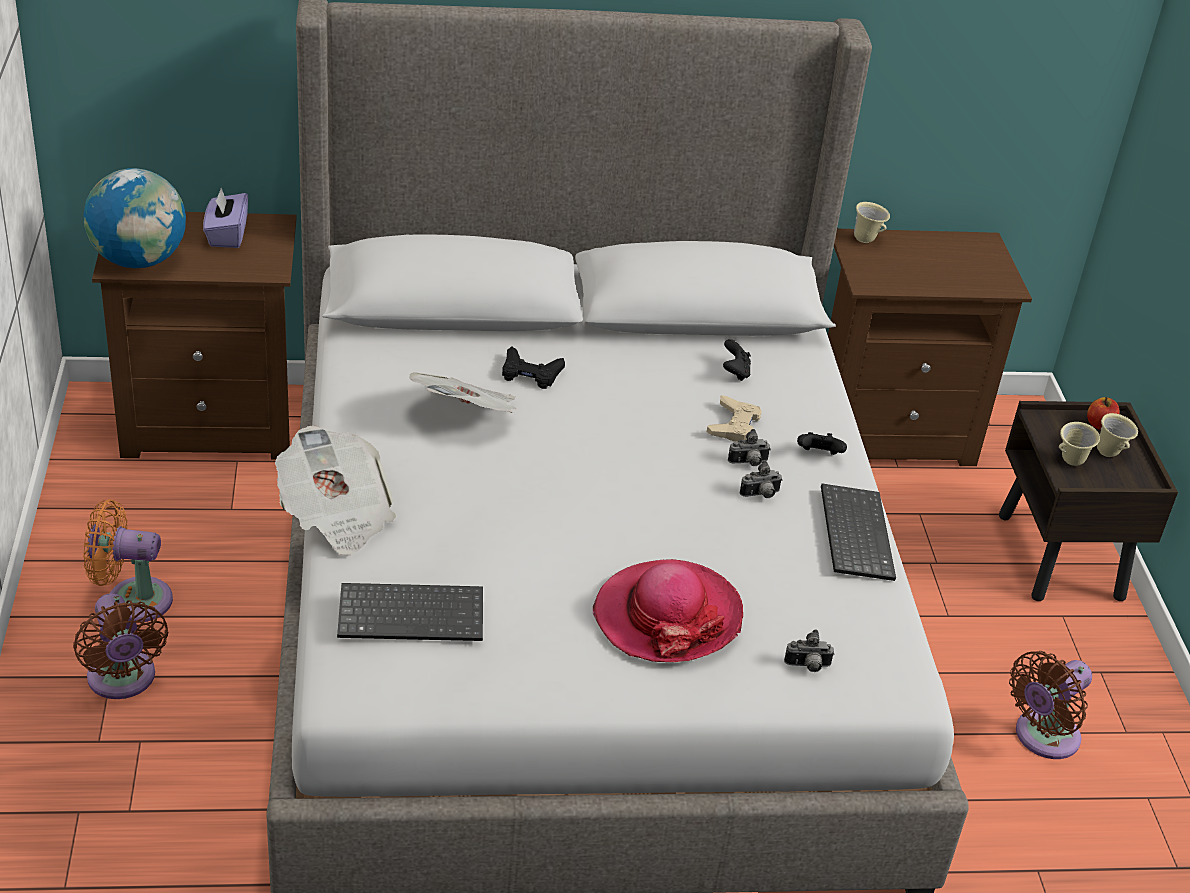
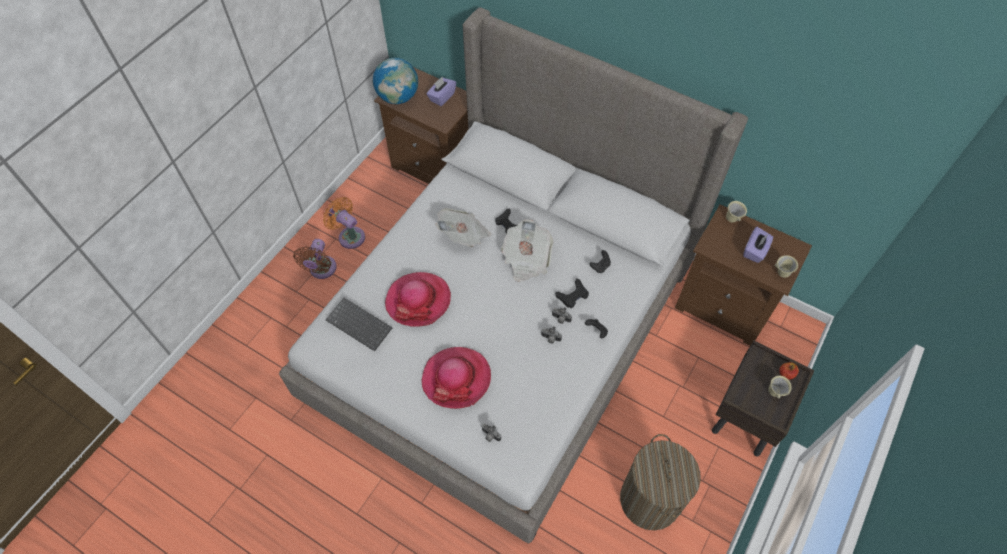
camera: 40 degrees right, 20 degrees up
(336, 515) = (374, 261): newspaper -> newspaper (526, 259)
(485, 534) = (418, 300): none -> hat
(734, 425) = (573, 296): beige game controller -> black game controller
(853, 533) = (573, 380): keyboard -> none
(936, 265) = (755, 251): none -> purple tissue box
(1042, 738) = (650, 500): brown fan -> laundry basket
(1071, 463) = (748, 388): beige mug -> beige mug (781, 274)

